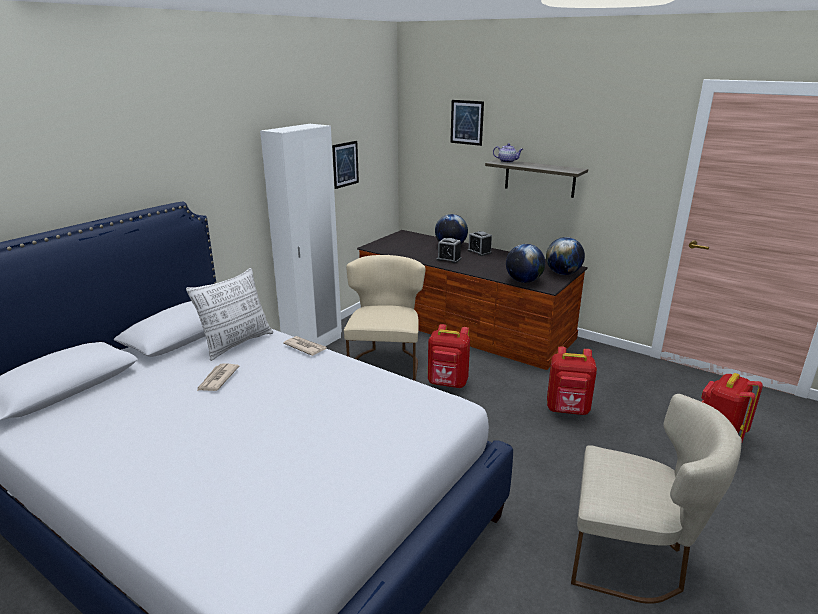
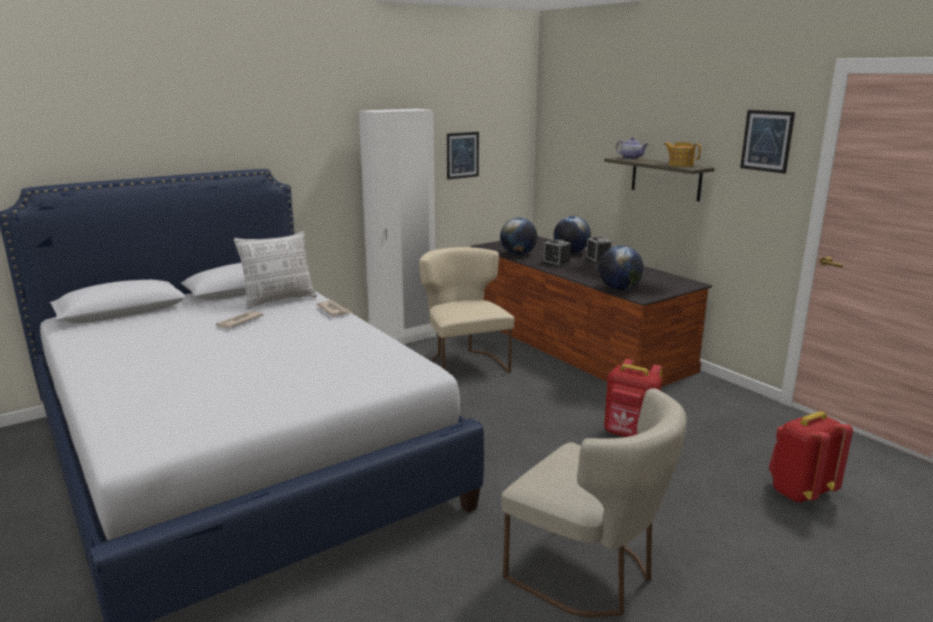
camera: 20 degrees right, 5 degrees down
(386, 363) = (464, 363): beige chair -> beige chair turned 45 degrees counterclockwise
(448, 383) = (514, 390): red backpack -> none
(467, 122) = (597, 116): picture -> picture (766, 141)
(559, 168) = (680, 165): none -> teapot
(563, 273) = (674, 287): globe -> globe (518, 254)

